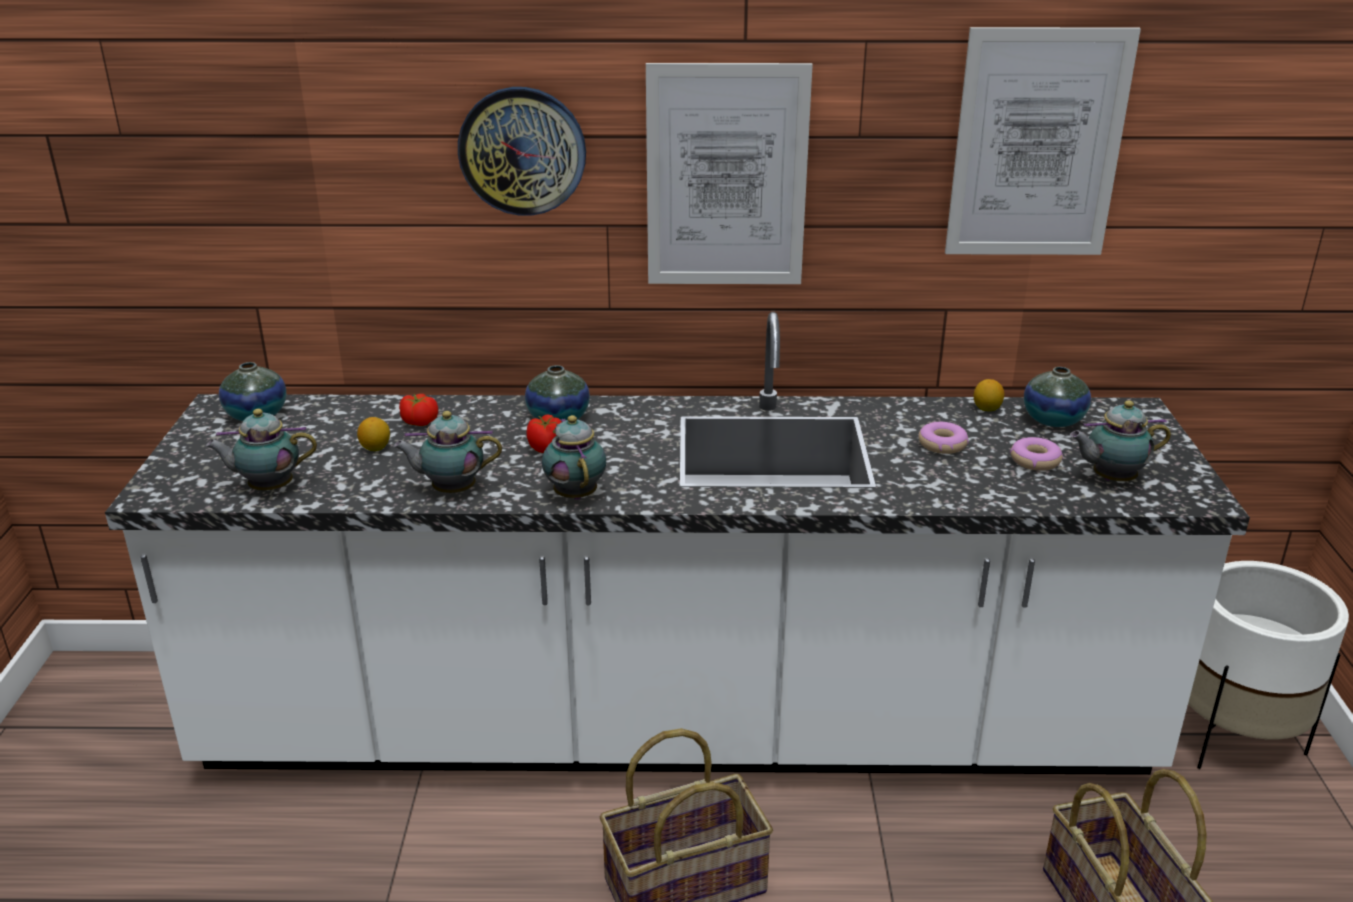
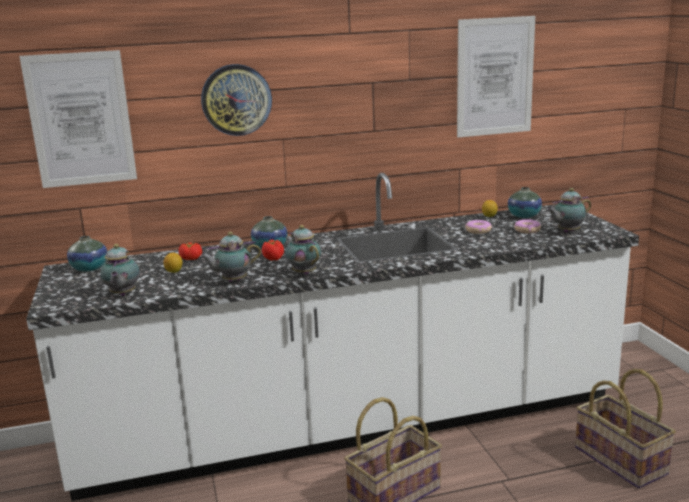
camera: 15 degrees left, 10 degrees down
(268, 488) = (122, 295): teapot -> teapot turned 75 degrees counterclockwise
(726, 177) = (345, 106): picture -> picture (80, 119)
(1233, 738) = (635, 376): white planter -> none

